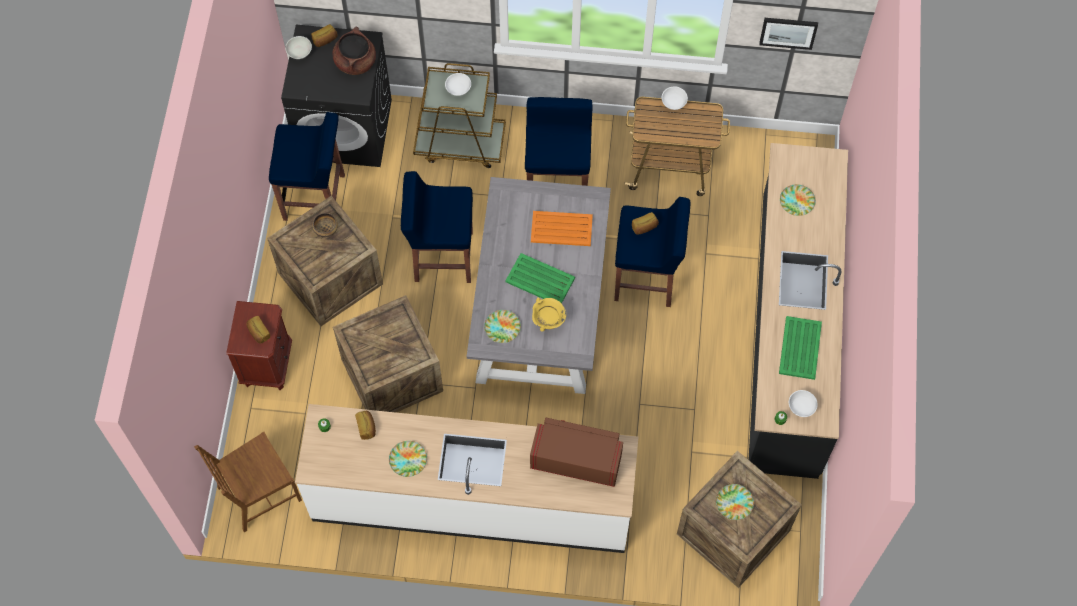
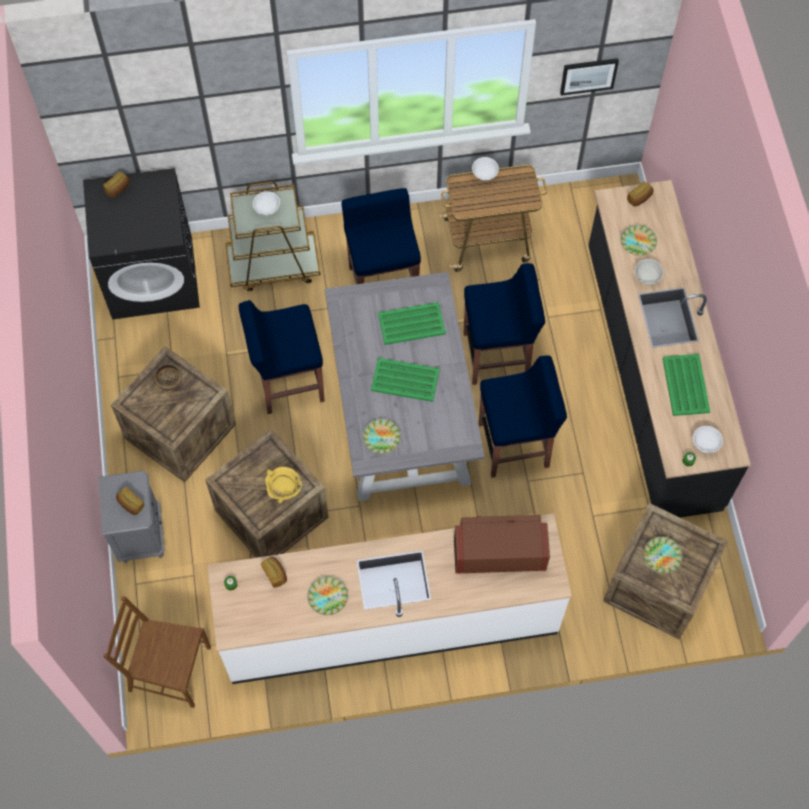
camera: 15 degrees left, 0 degrees up
(258, 493) = (168, 670): brown chair -> brown chair turned 60 degrees clockwise
(267, 364) = (140, 534): brown nightstand -> grey nightstand
(300, 54) = (96, 209): white bowl -> white bowl (648, 278)
(315, 197) = (142, 353): blue stool -> blue stool (515, 445)
(355, 62) = (156, 204): brown cooking pot -> none
(548, 322) = (426, 421): yellow cooking pot -> yellow cooking pot (284, 492)
(561, 229) = (411, 324): orange tray -> green tray
(644, 227) = (493, 303): bread -> bread (639, 198)

